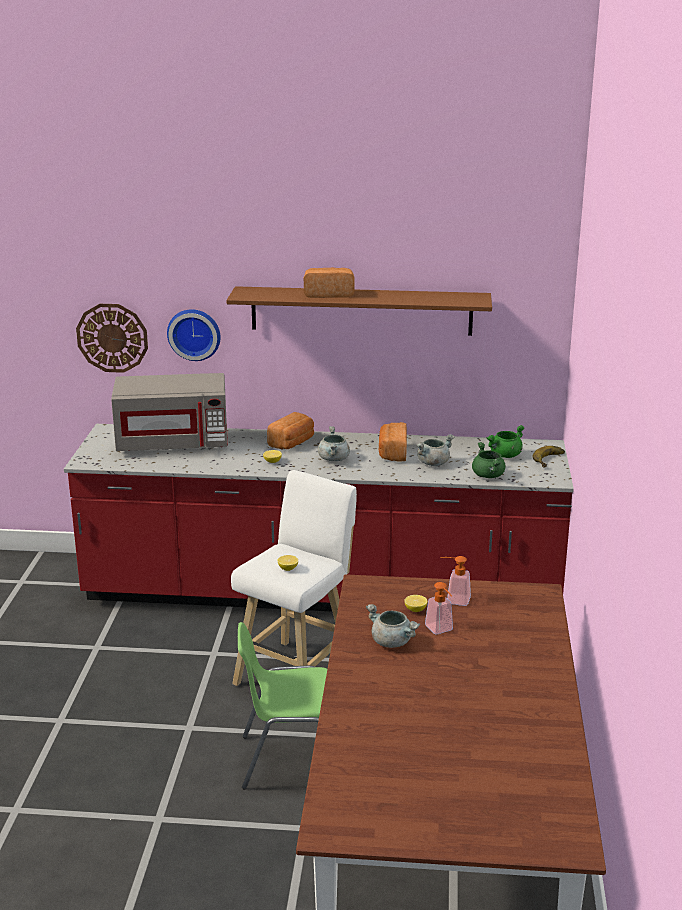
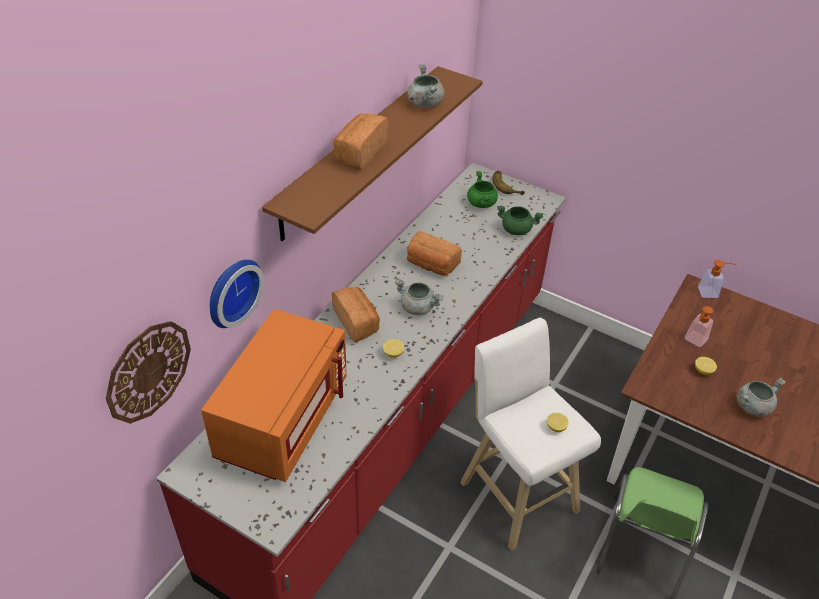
camera: 65 degrees left, 20 degrees up
(173, 443) = (282, 419): grey microwave -> orange microwave
(433, 463) = (470, 249): grey cooking pot -> grey cooking pot (424, 103)
(441, 630) = (741, 369): soap dispenser -> soap dispenser (711, 292)

